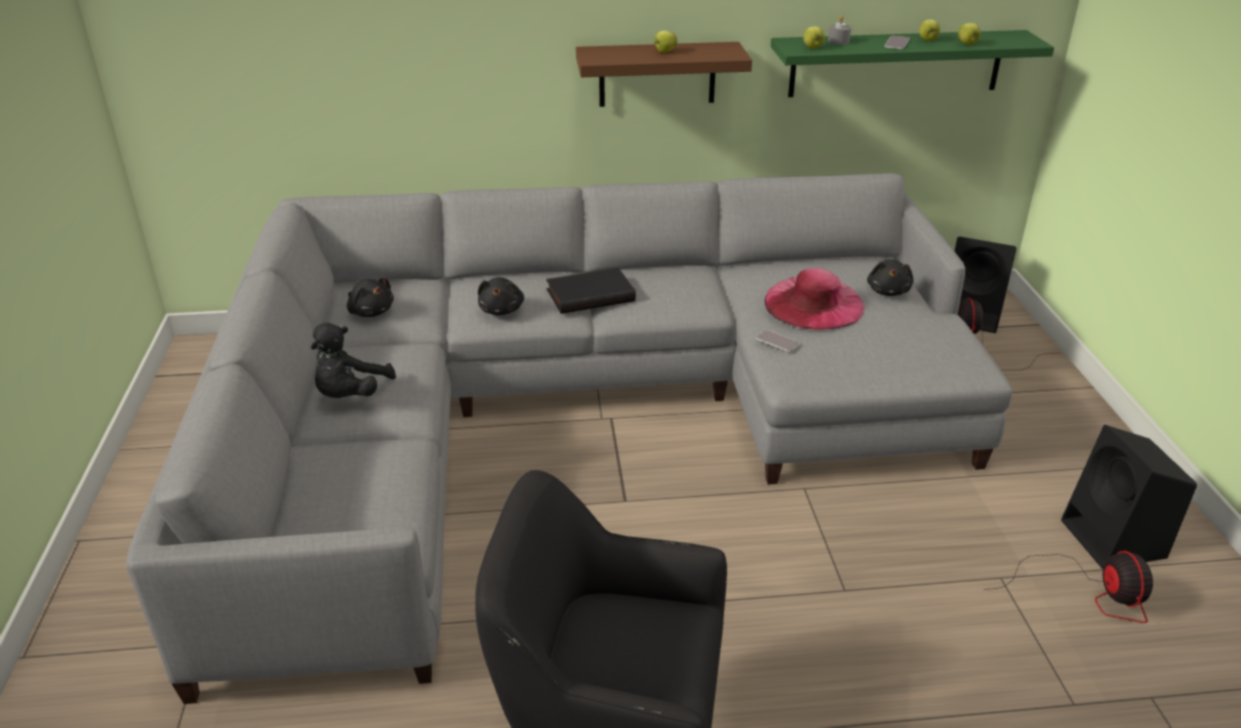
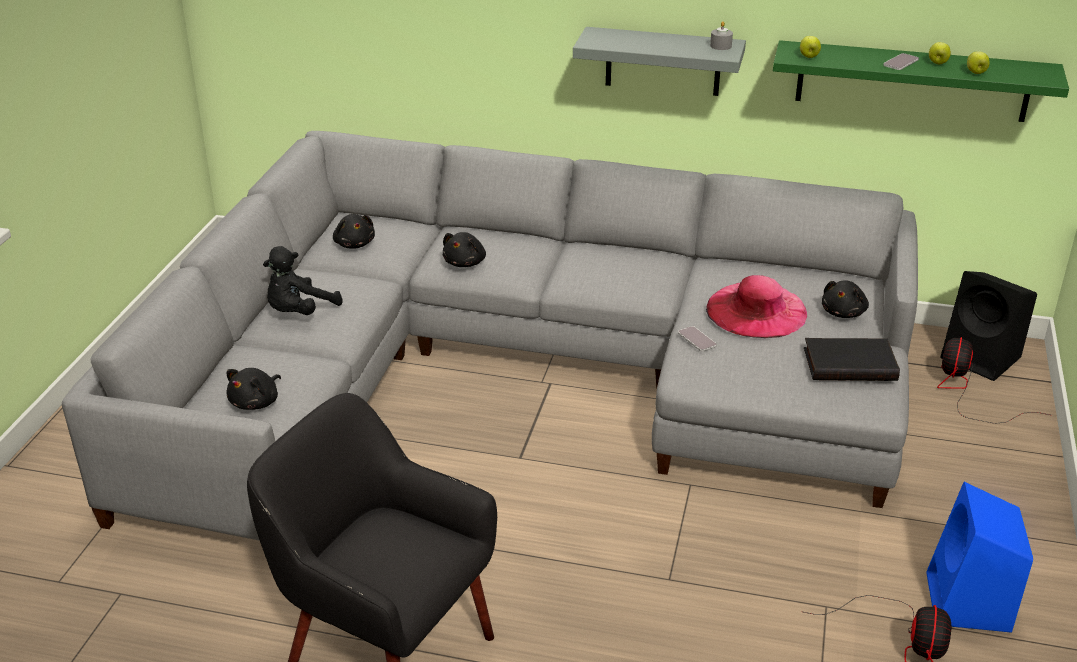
camera: 20 degrees right, 0 degrees up
(358, 507) = (256, 402): none -> black plush toy
(590, 294) = (552, 263): black book -> black book (850, 363)
(657, 74) = (663, 61): brown shelf -> grey shelf
(664, 52) = (662, 43): apple -> none
(838, 41) = (842, 53): grey candle -> grey candle (720, 46)
(1115, 540) = (969, 603): black speaker -> blue speaker

